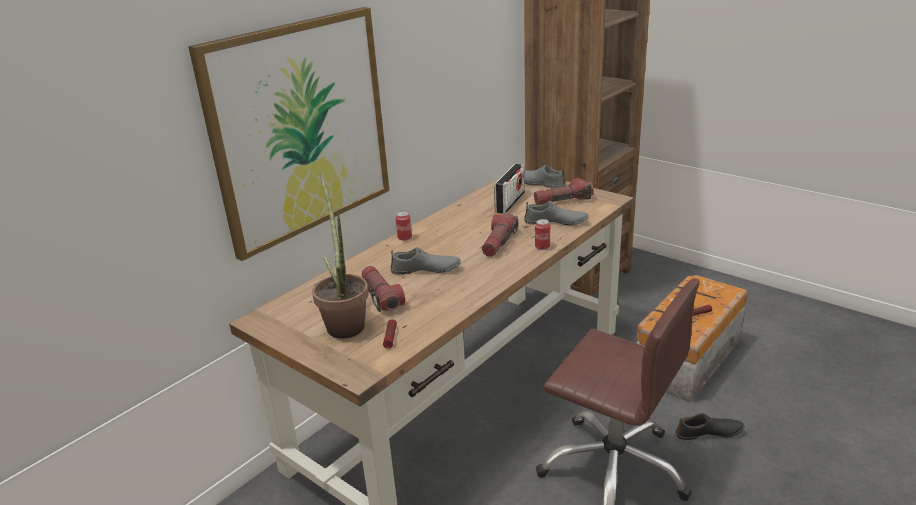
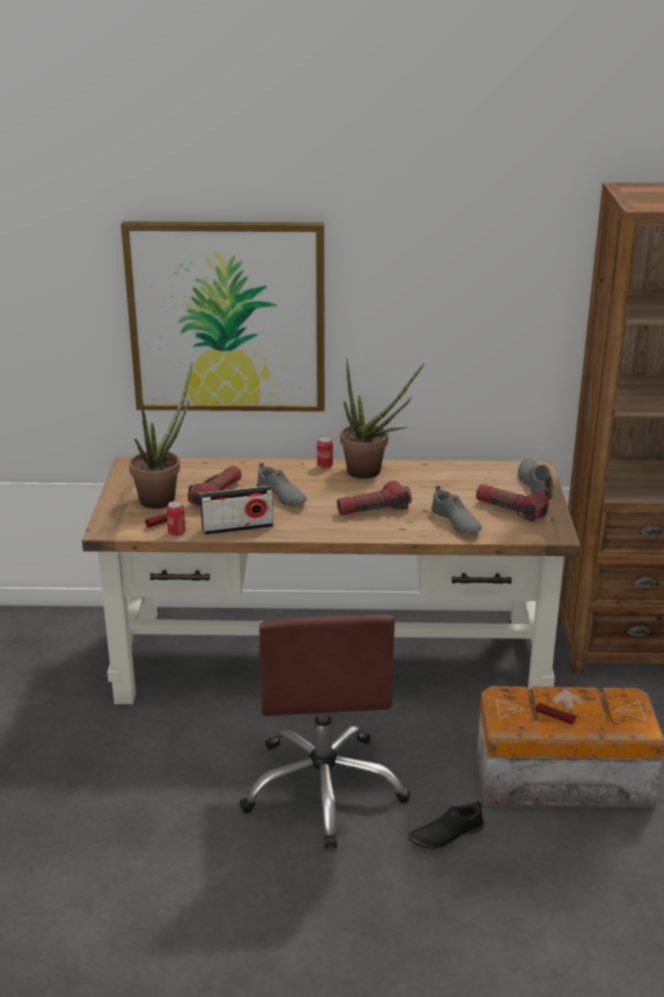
camera: 50 degrees right, 0 degrees up
(442, 225) = (371, 472): none -> potted plant
(510, 202) = (466, 485): radio -> radio (237, 527)
(542, 247) = (393, 532): can -> can (176, 532)
(709, 433) = (446, 834): black shoe -> black shoe turned 105 degrees clockwise

